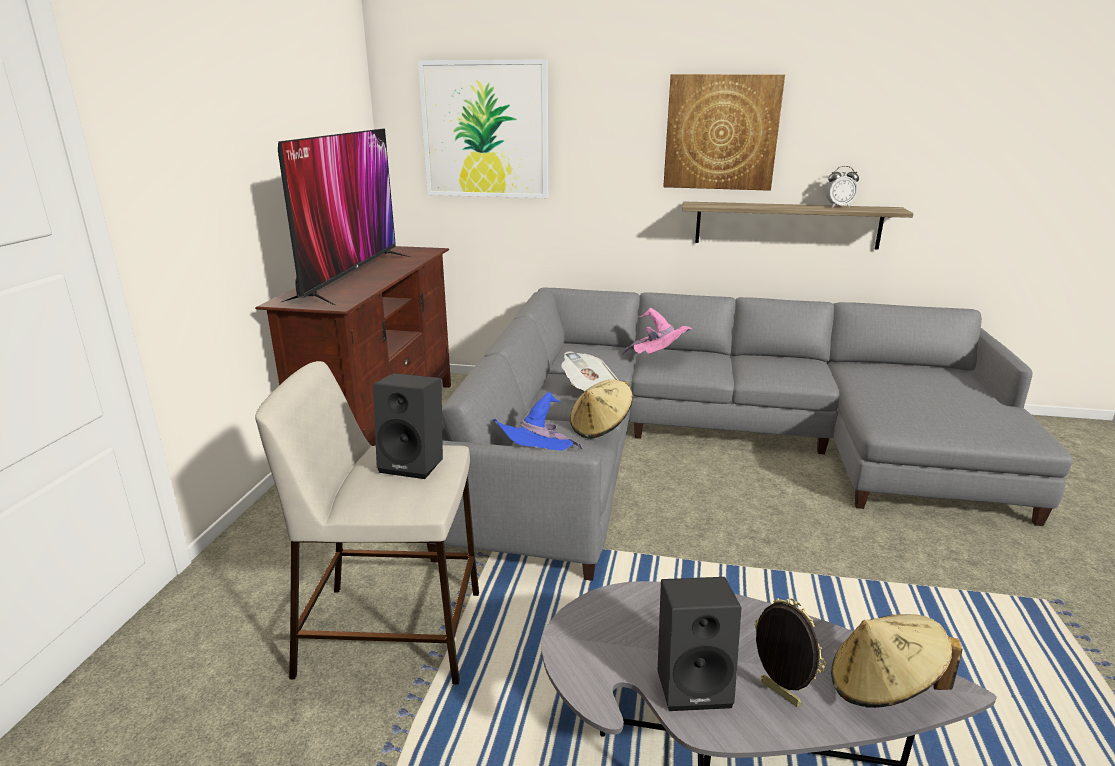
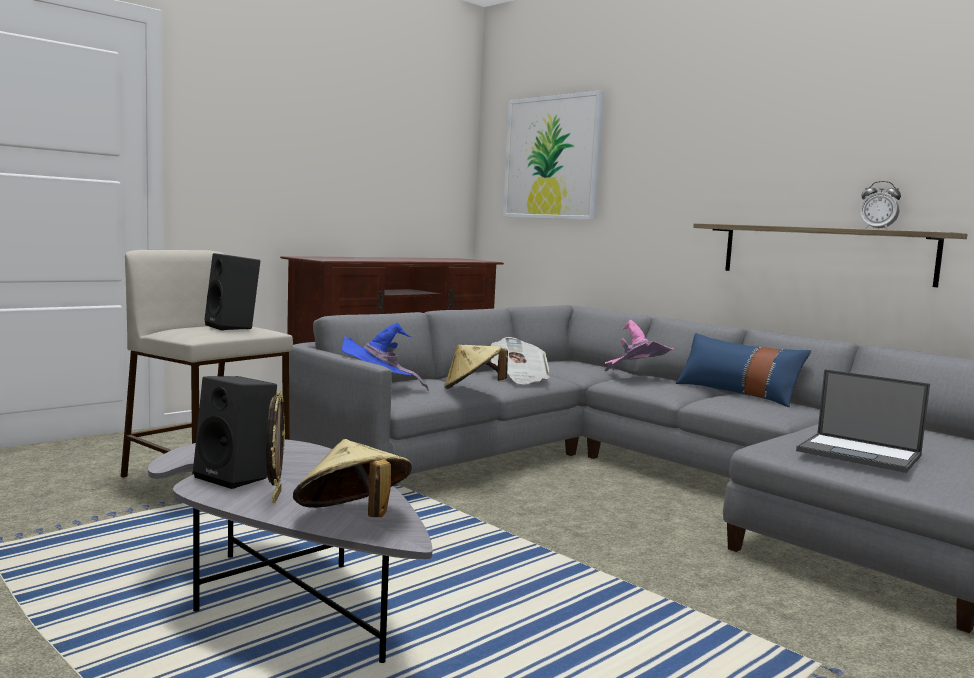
camera: 35 degrees right, 15 degrees down
(351, 277) = (381, 258): television -> none
(721, 133) = (754, 151): picture -> none
(748, 357) = (737, 393): none -> blue pillow
(942, 416) = (860, 454): none -> laptop

